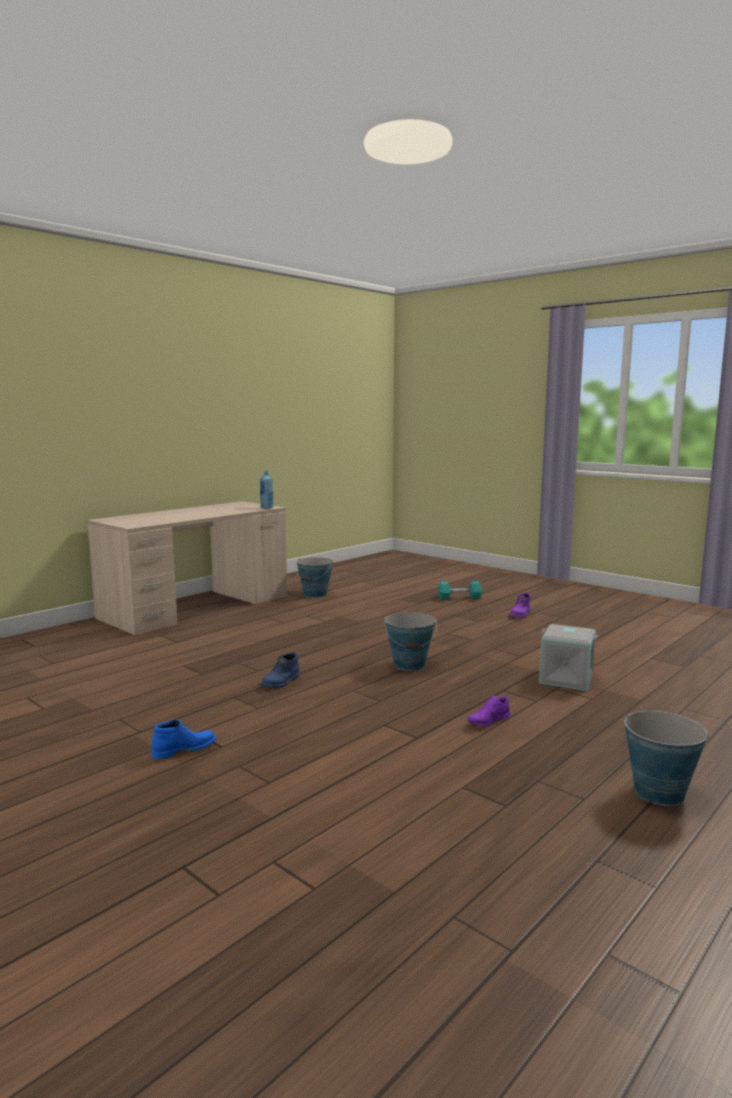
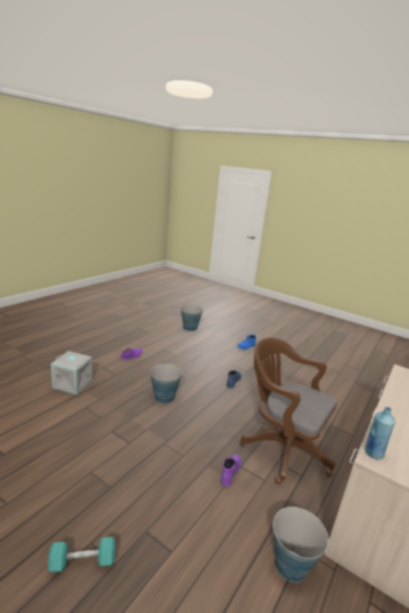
camera: 170 degrees right, 10 degrees up
(269, 629) = (281, 448): none -> brown office chair
(520, 614) = (33, 492): purple boot -> purple boot (229, 472)
(658, 792) = (88, 330): bucket -> bucket (190, 328)

